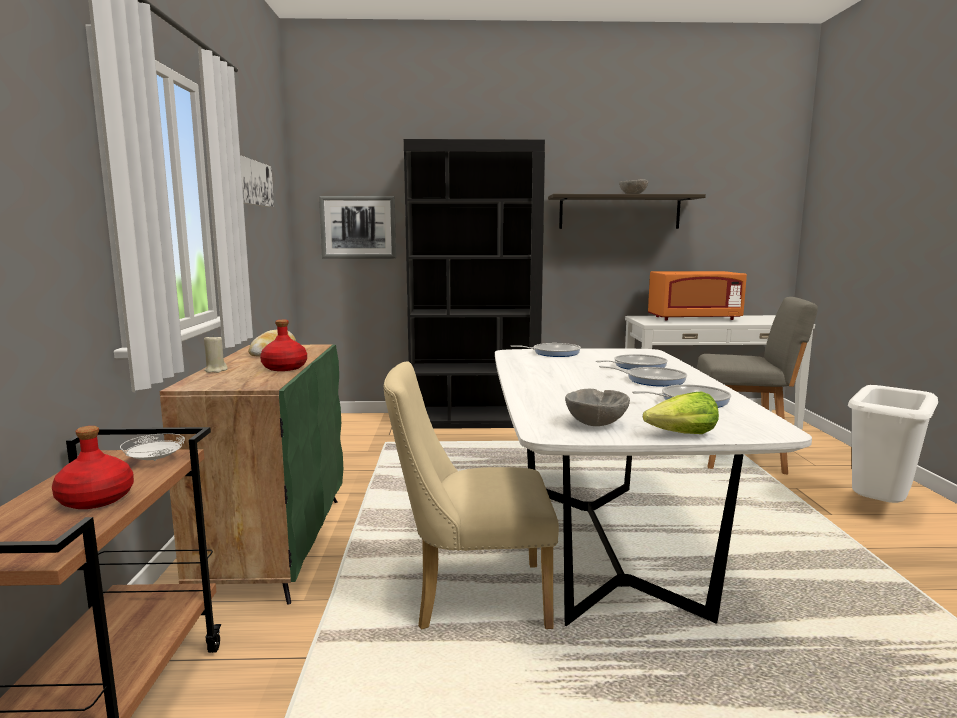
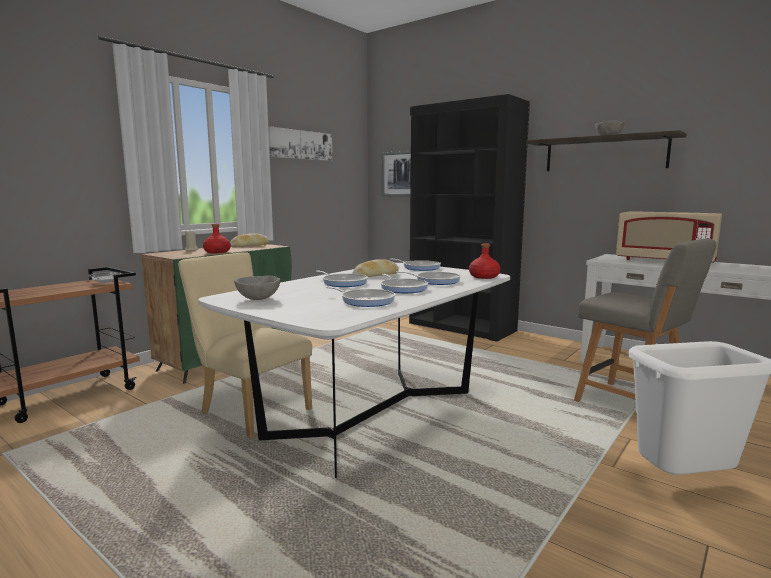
camera: 40 degrees right, 0 degrees up
(95, 500) = (52, 290): red bottle -> red bottle (483, 277)
(559, 369) = (375, 275): none -> bread
(574, 385) = (343, 283): none -> frying pan
(683, 435) = (272, 312): lettuce -> none
(693, 318) = (665, 261): orange microwave -> beige microwave

